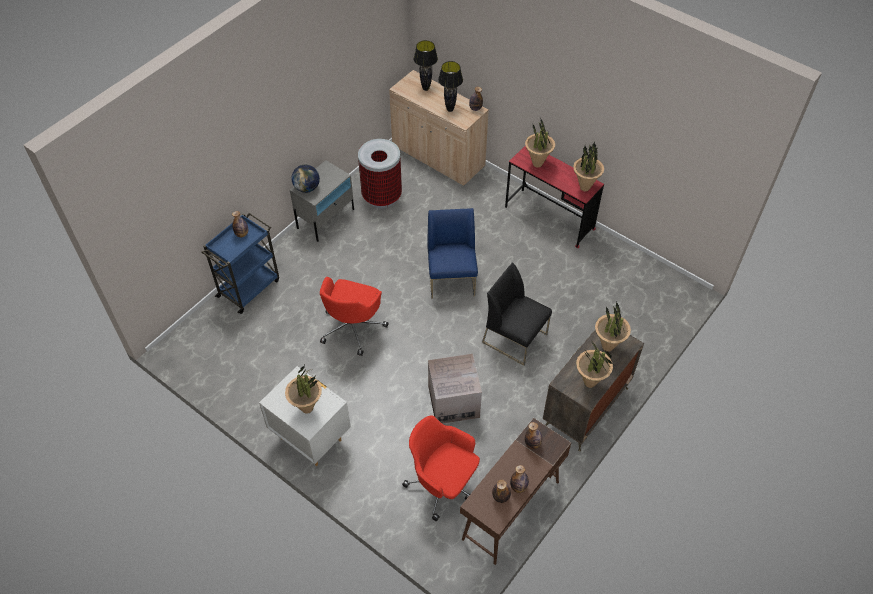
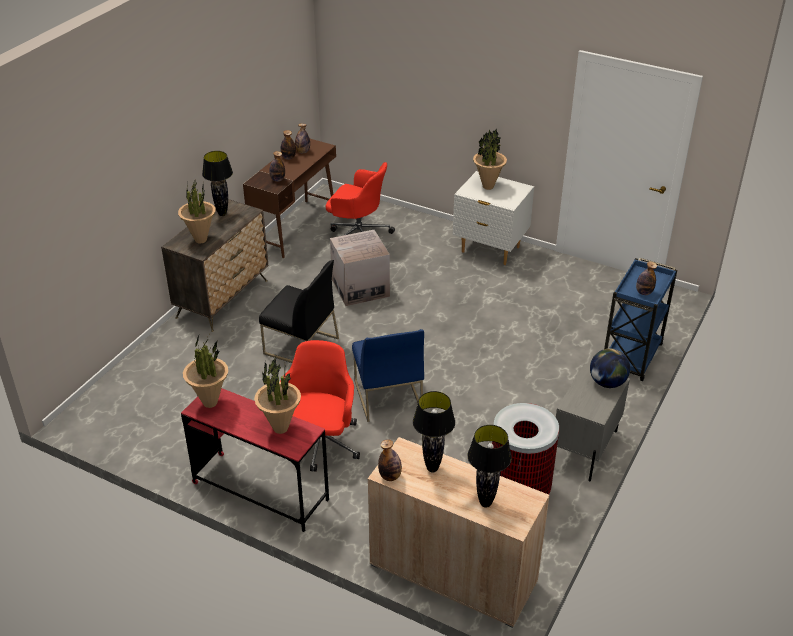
camera: 170 degrees right, 15 degrees down
(353, 327) = (489, 335): red office chair -> red office chair (319, 445)
(590, 383) = (222, 214): potted plant -> black table lamp

